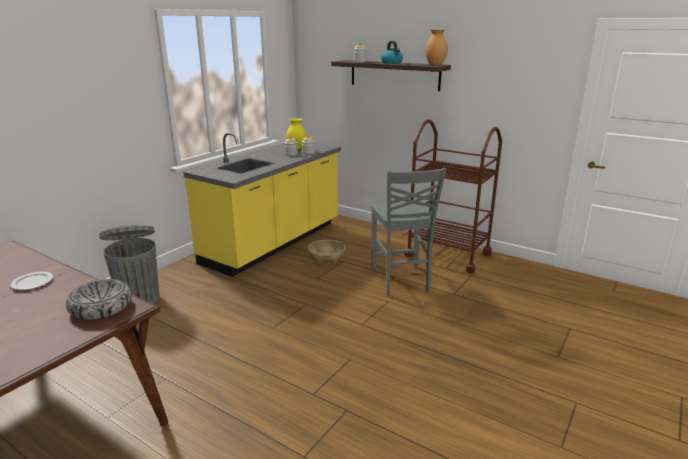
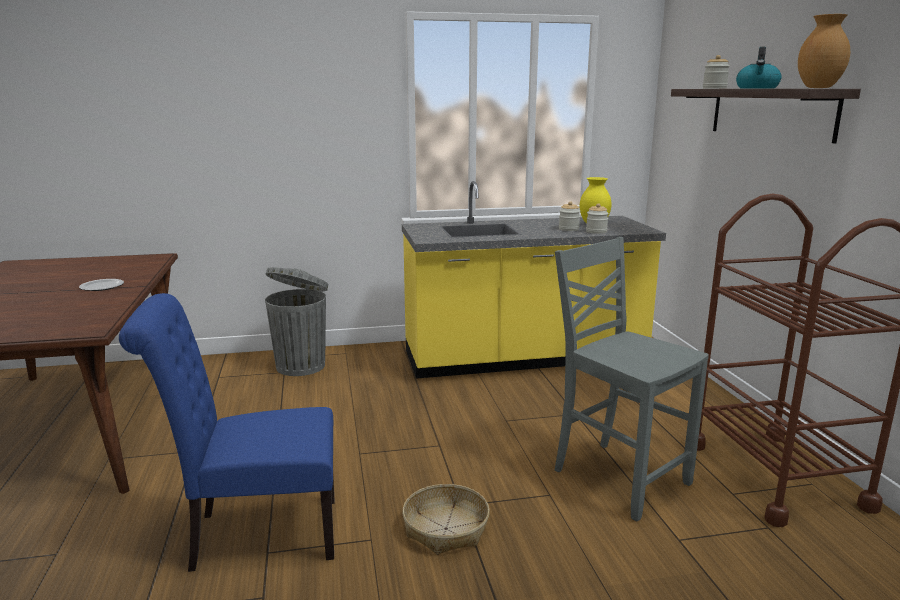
camera: 45 degrees right, 5 degrees down
(101, 307) = (80, 321): bowl -> none
(292, 391) = (255, 535): none -> blue chair
(326, 256) = (563, 398): basket -> basket (446, 528)
(401, 280) = (618, 477): grey chair -> grey chair turned 105 degrees clockwise

